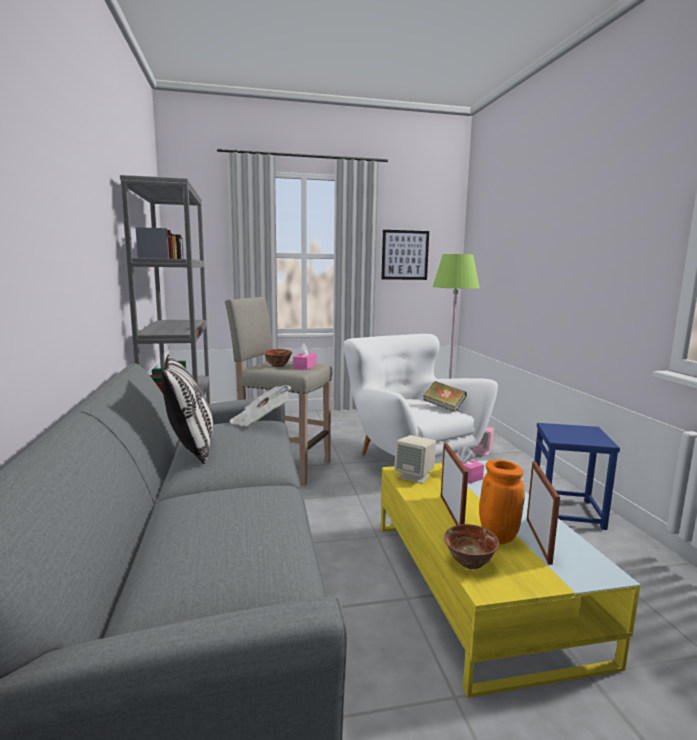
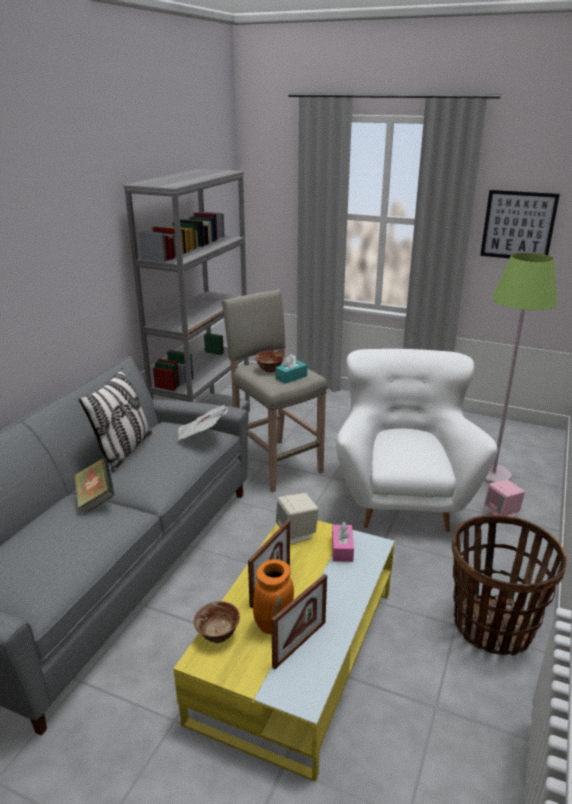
camera: 35 degrees right, 15 degrees up
(305, 366) = (291, 377): pink tissue box -> turquoise tissue box
(444, 407) = (433, 456): book -> book (96, 498)
(567, 512) = (492, 626): blue stool -> basket

